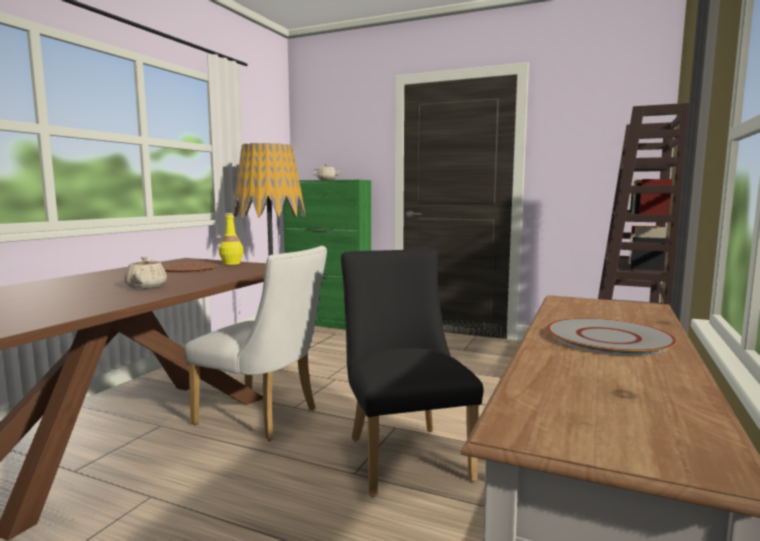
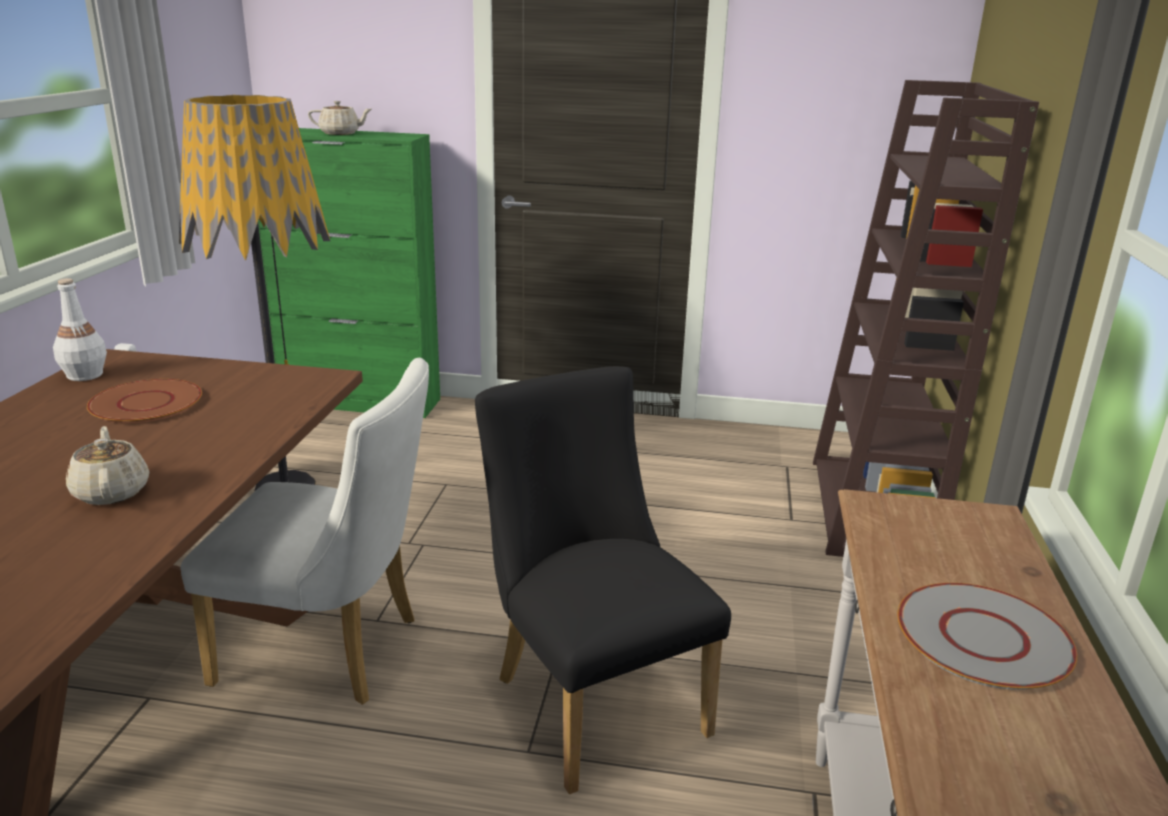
camera: 15 degrees left, 15 degrees up
(169, 262) = (84, 375): none -> white bottle
(231, 263) = (219, 372): yellow bottle -> none

